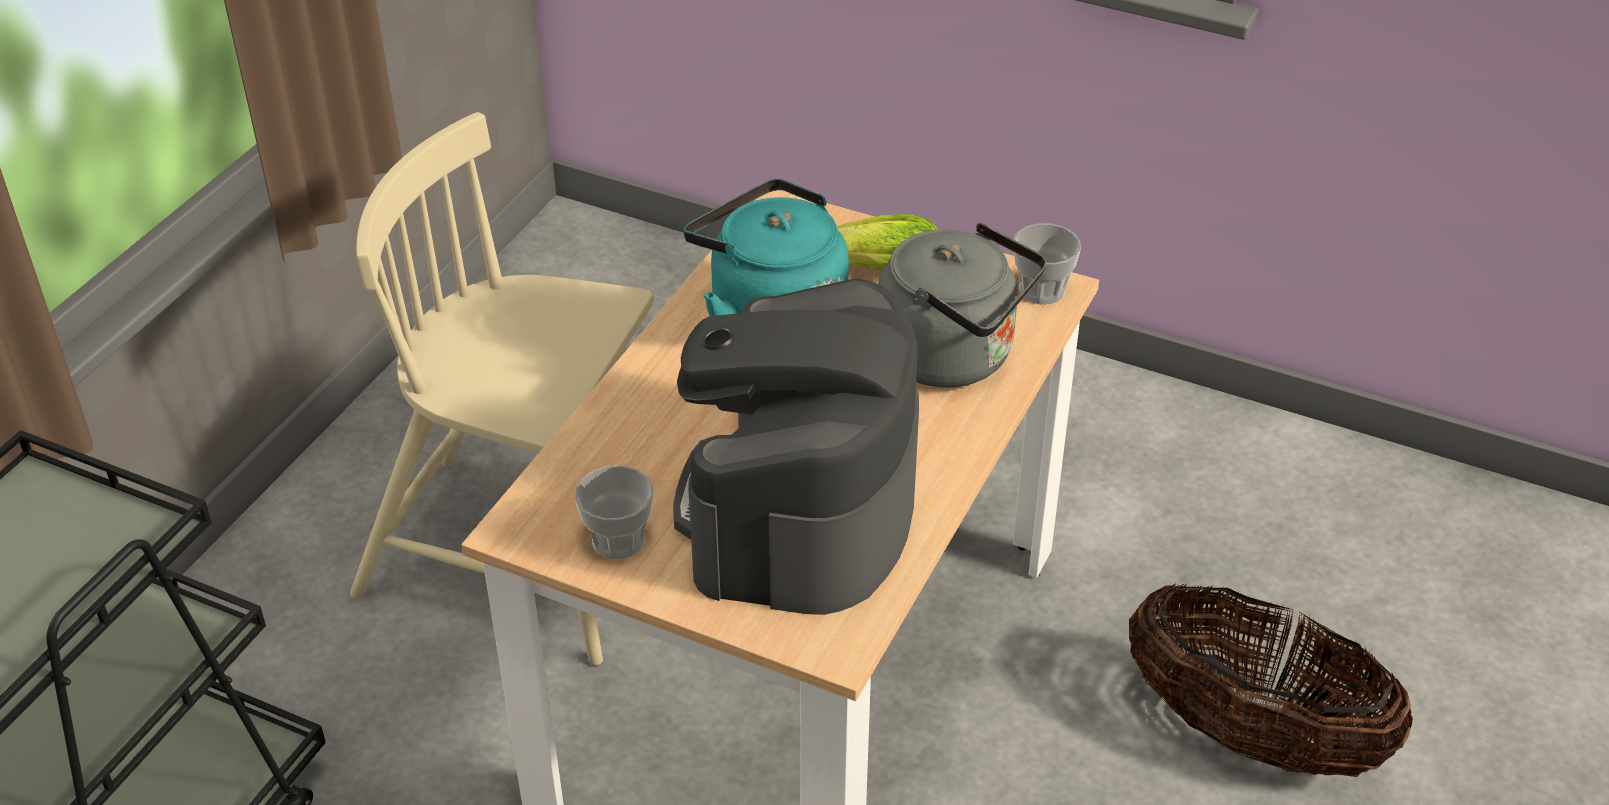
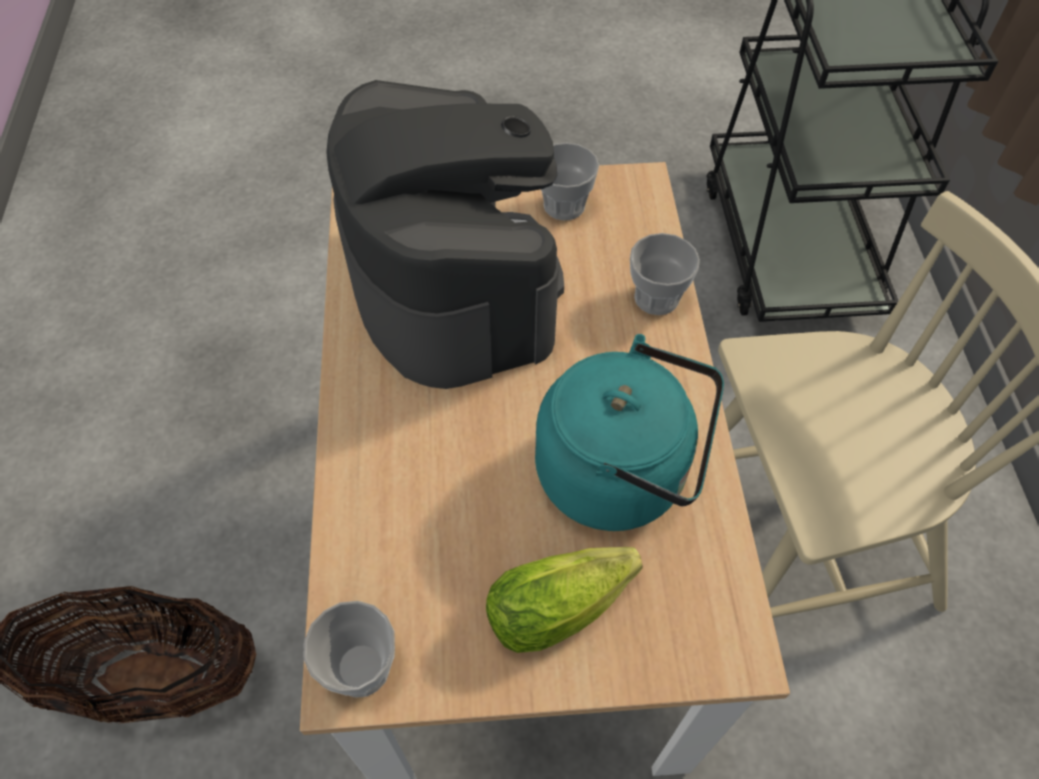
camera: 150 degrees right, 15 degrees up
(615, 419) = (656, 297): none -> cup
(954, 357) = (411, 510): grey kettle -> none

